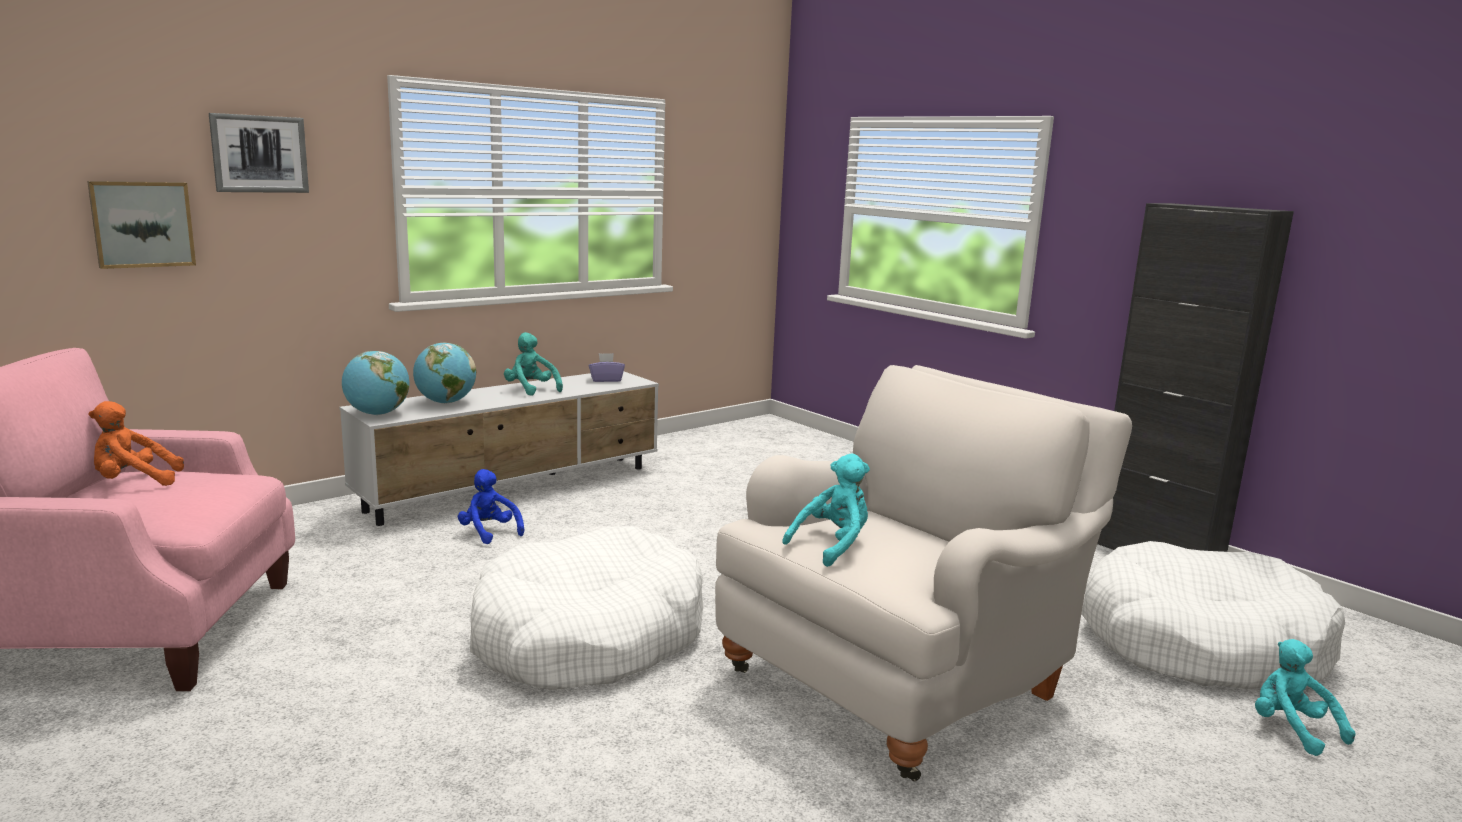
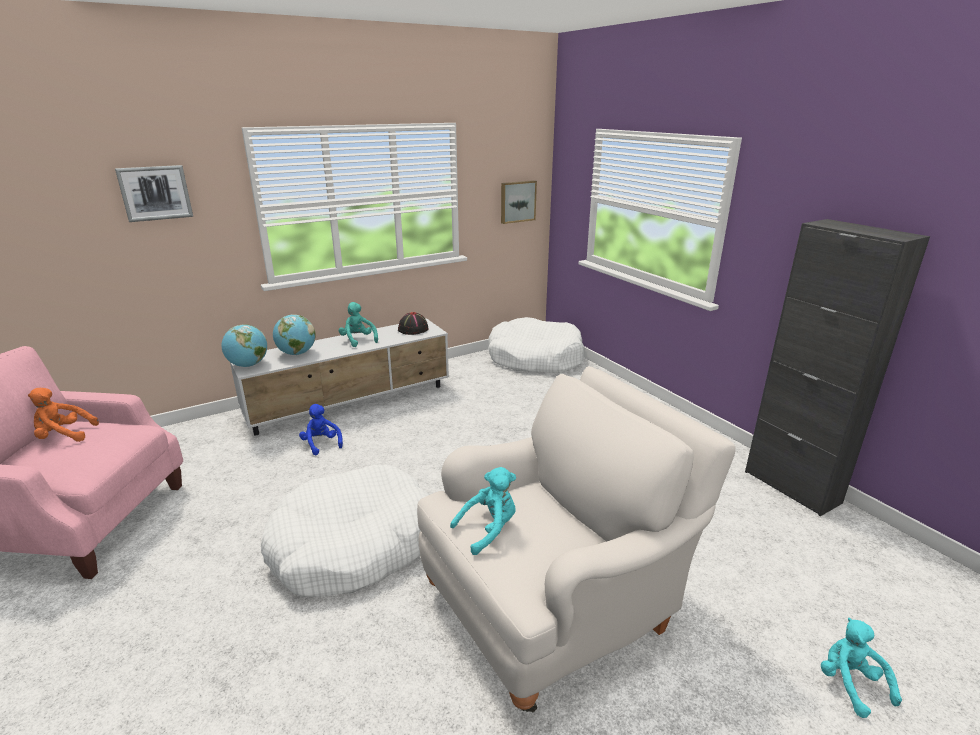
camera: 10 degrees right, 10 degrees up
(142, 224) = (81, 248): picture -> picture (517, 201)
(606, 380) = (413, 329): purple tissue box -> black hat
(1200, 643) = (800, 582): white dog bed -> white dog bed (535, 358)

